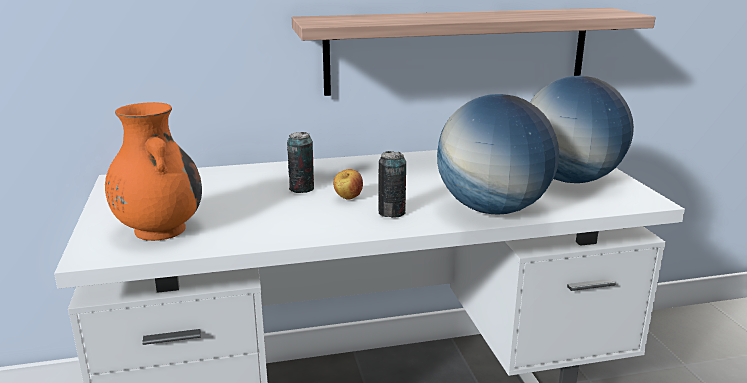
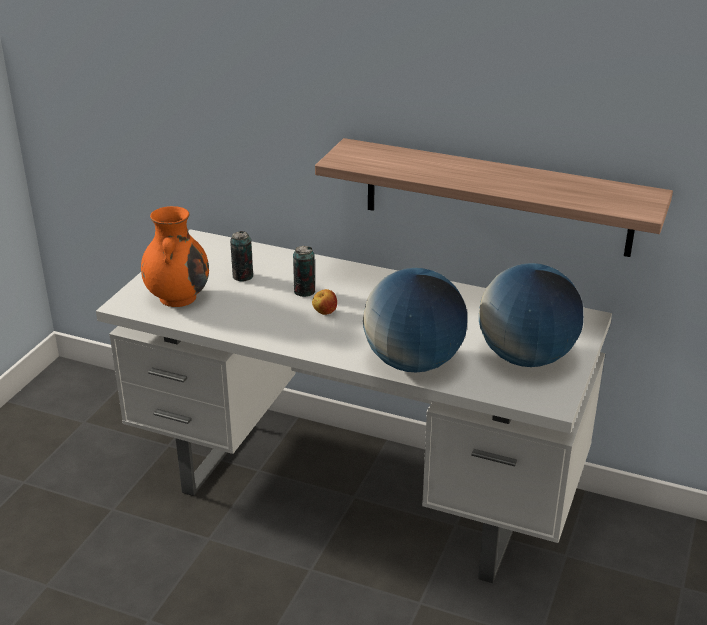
camera: 35 degrees right, 10 degrees up
(391, 213) = (336, 338): can -> can (243, 276)

